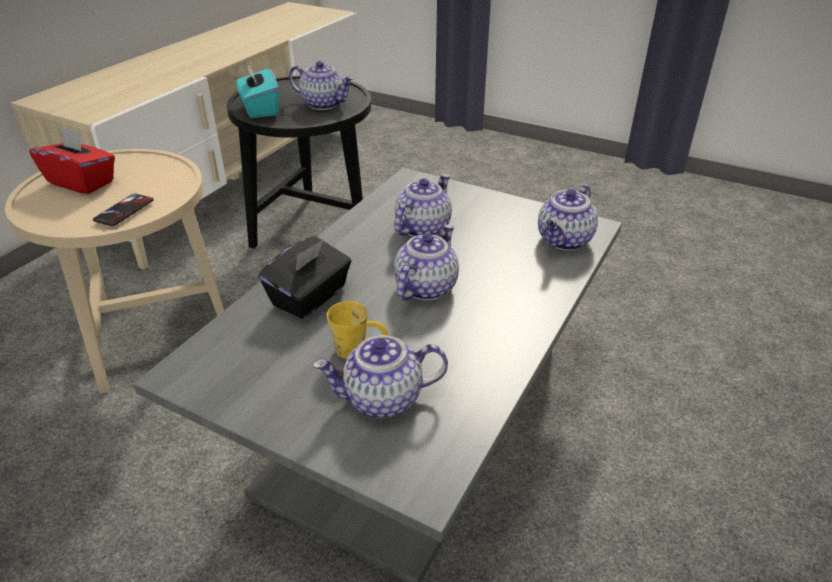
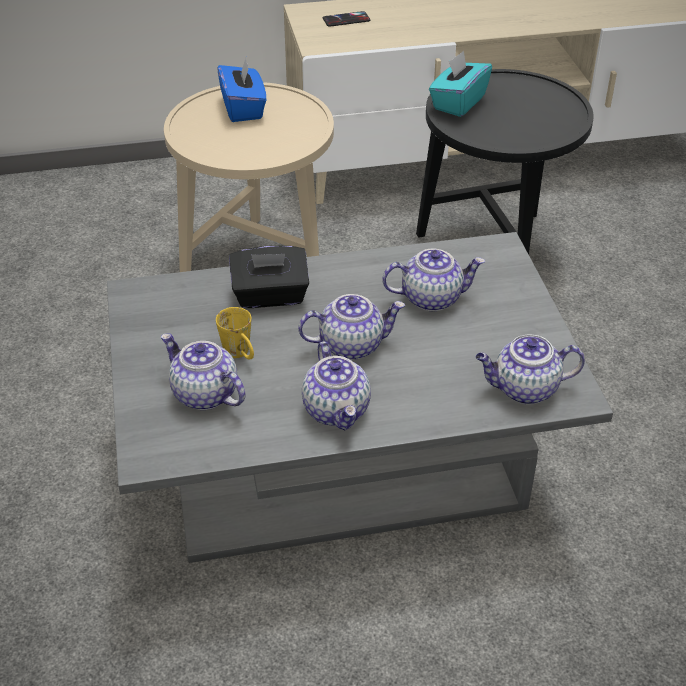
camera: 50 degrees right, 5 degrees up
(82, 182) = (243, 108): red tissue box -> blue tissue box
(124, 210) = (232, 150): phone -> phone (346, 19)
(324, 104) = (523, 125): teapot -> teapot (337, 410)

